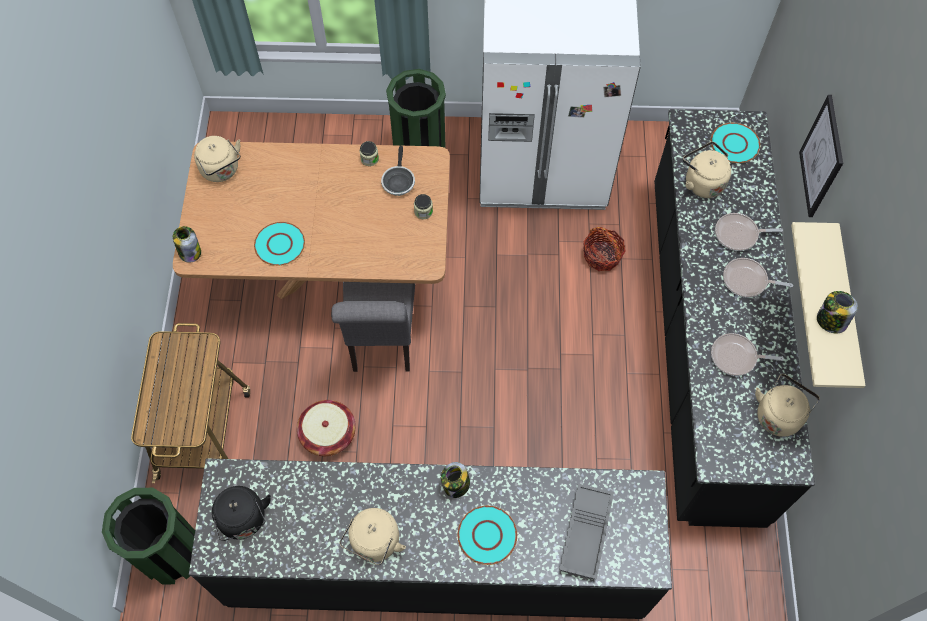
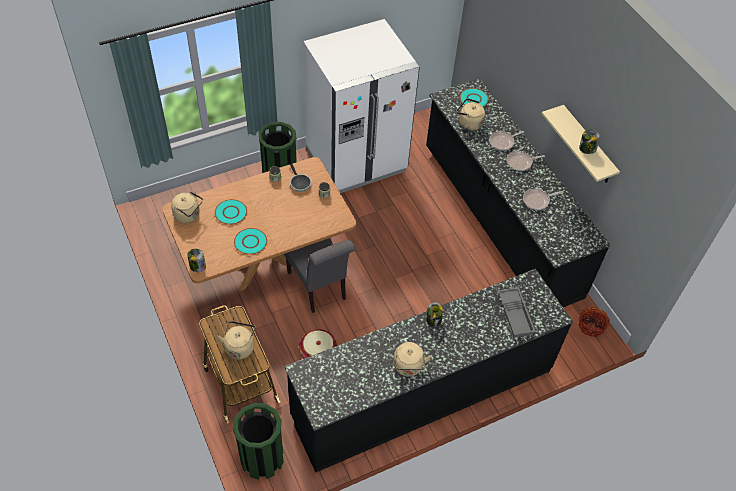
camera: 30 degrees left, 10 degrees down
(244, 521) = (328, 388): black kettle -> none
(487, 535) = (465, 337): turquoise plate -> turquoise plate (230, 212)
(602, 256) = (418, 196): basket -> basket (591, 326)
(779, 414) = (574, 219): beige kettle -> beige kettle (239, 346)
(821, 157) = (534, 79): picture -> none

